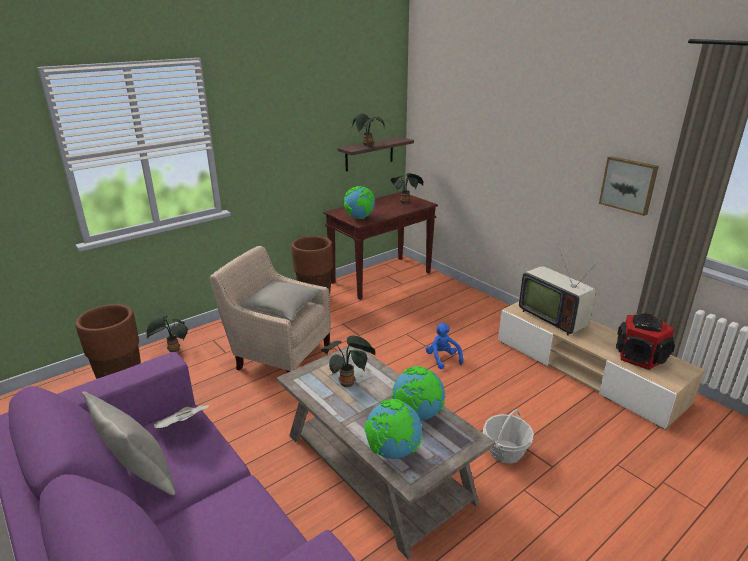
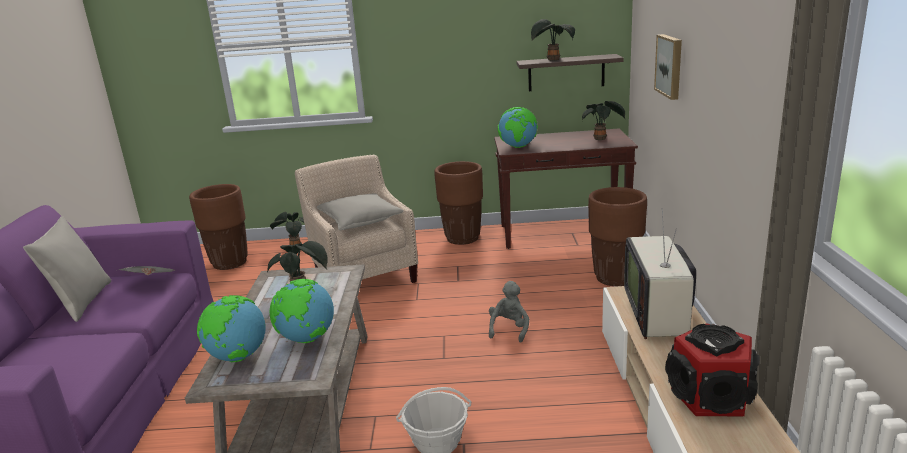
camera: 40 degrees right, 5 degrees down
(442, 358) = (509, 329): blue plush toy -> grey plush toy
(456, 301) = (615, 278): none -> brown planter
(628, 185) = (771, 116): picture -> picture (670, 66)

